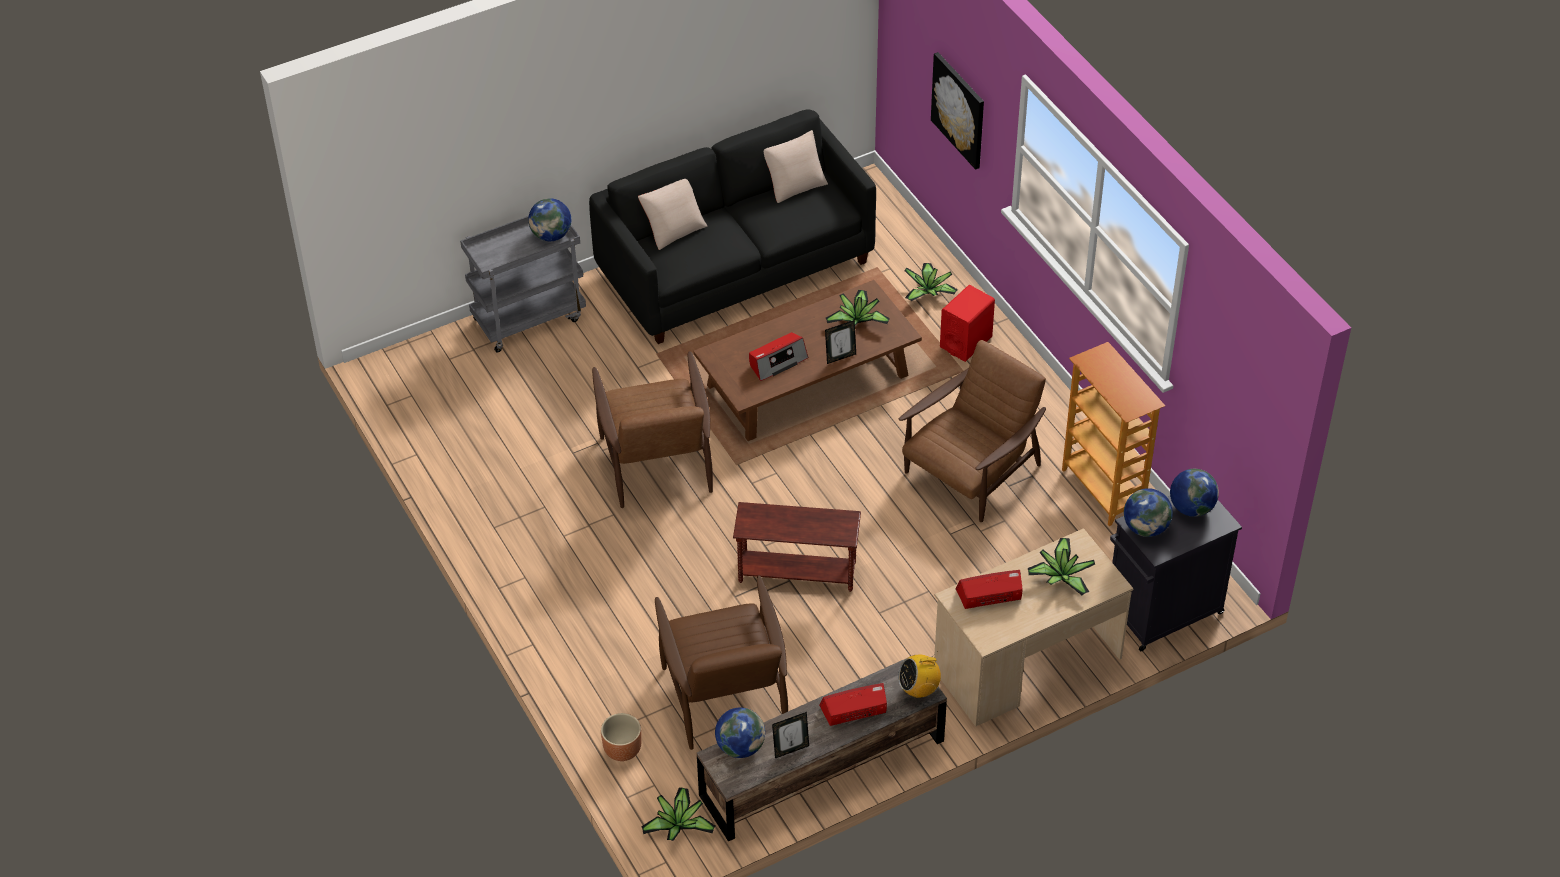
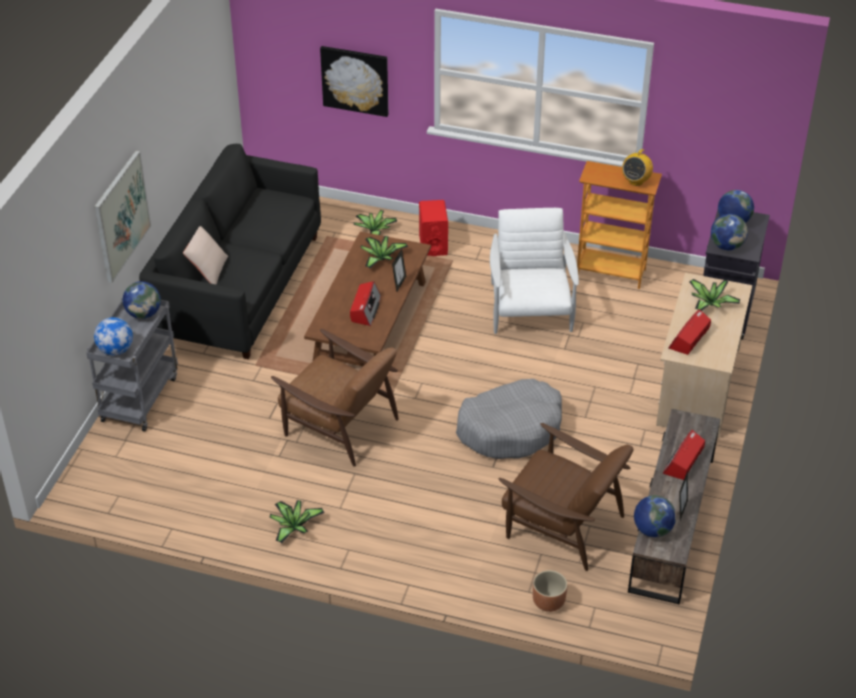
camera: 45 degrees left, 5 degrees down
(490, 254) = (115, 350): none -> globe
(574, 125) = (121, 216): none -> picture
(678, 825) = (640, 618): potted plant -> potted plant (293, 526)
(795, 184) = (250, 202): beige pillow -> none
(797, 573) = (510, 429): brown side table -> grey dog bed
(919, 689) = (700, 425): radio -> radio (636, 181)
(971, 472) = (530, 309): brown armchair -> white armchair

